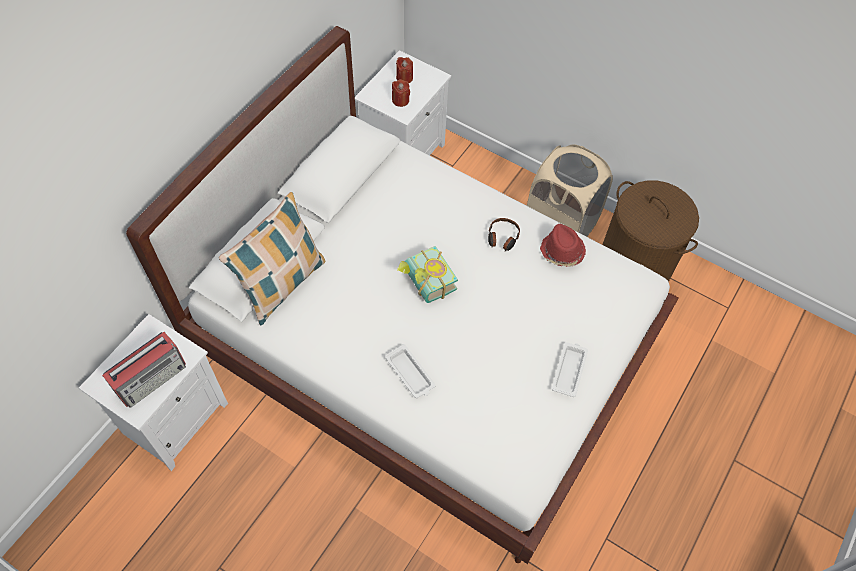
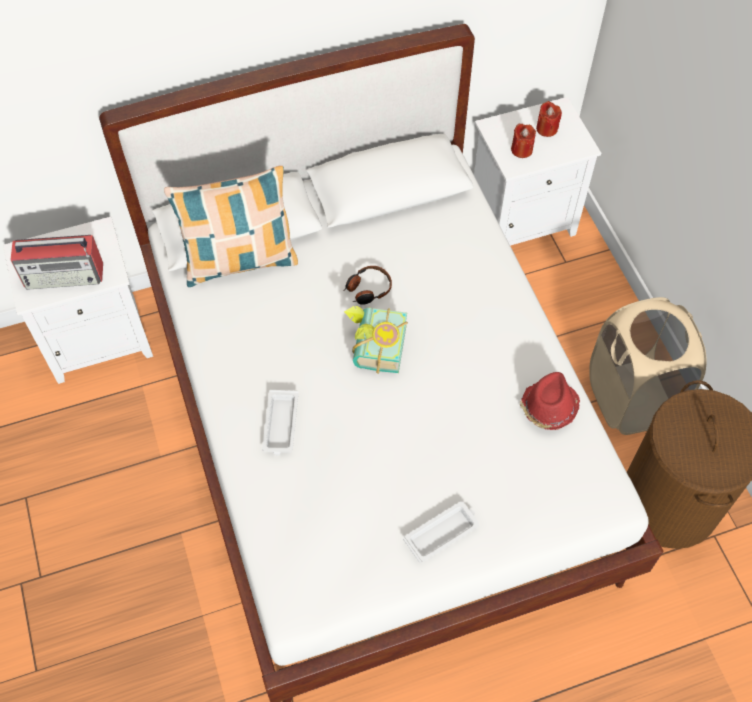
camera: 40 degrees right, 0 degrees up
(502, 238) = (496, 352): headphones -> headphones (368, 289)

